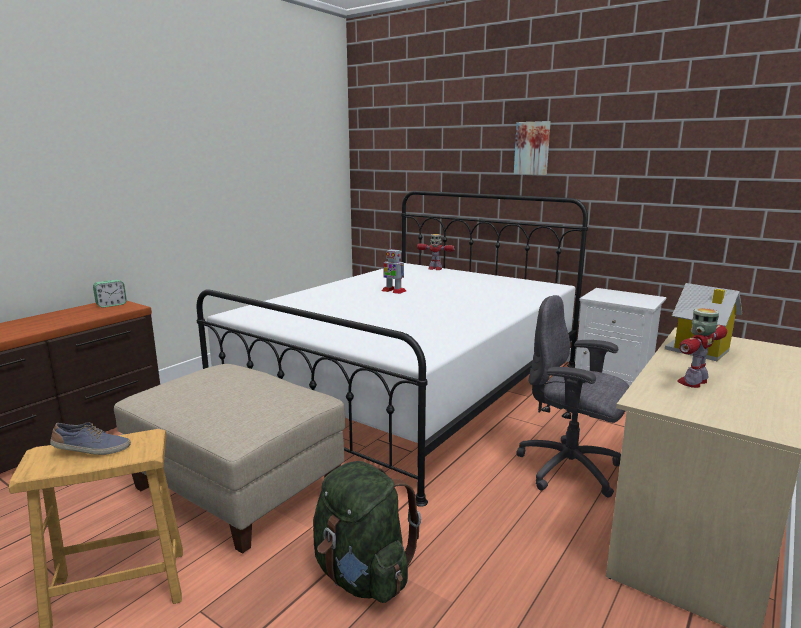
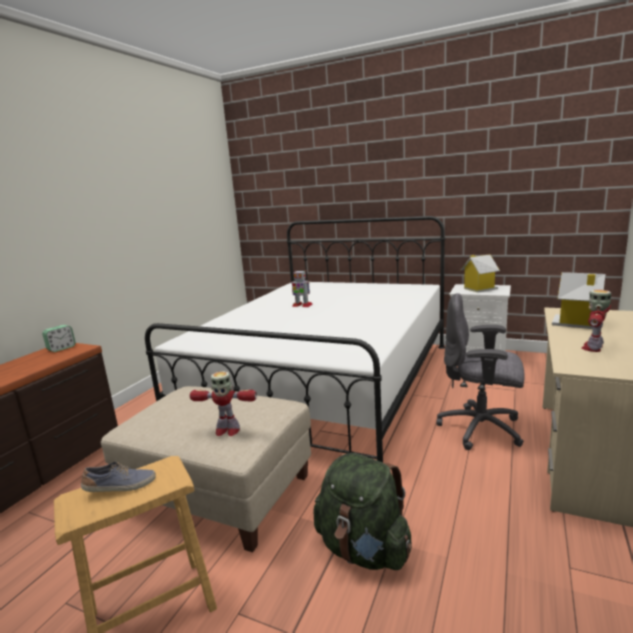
camera: 10 degrees left, 0 degrees up
(434, 269) = (322, 283): toy robot -> toy robot (227, 430)
(532, 148) = (393, 179): picture -> none
(621, 296) = (479, 289): none -> toy house

